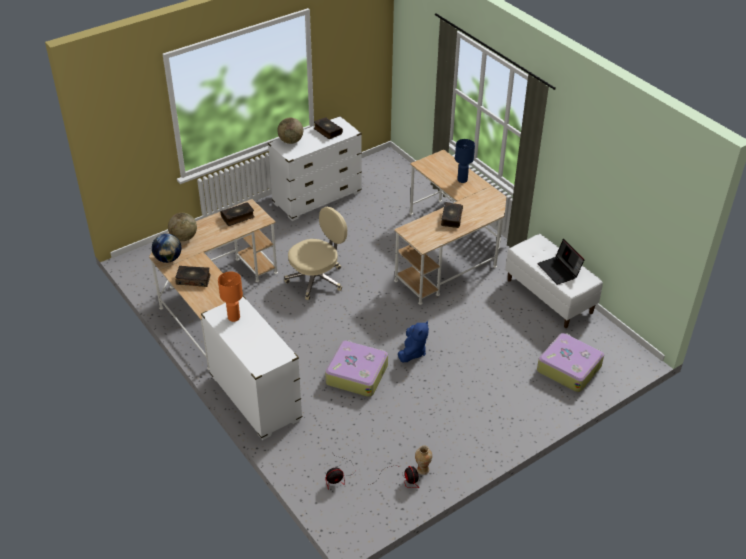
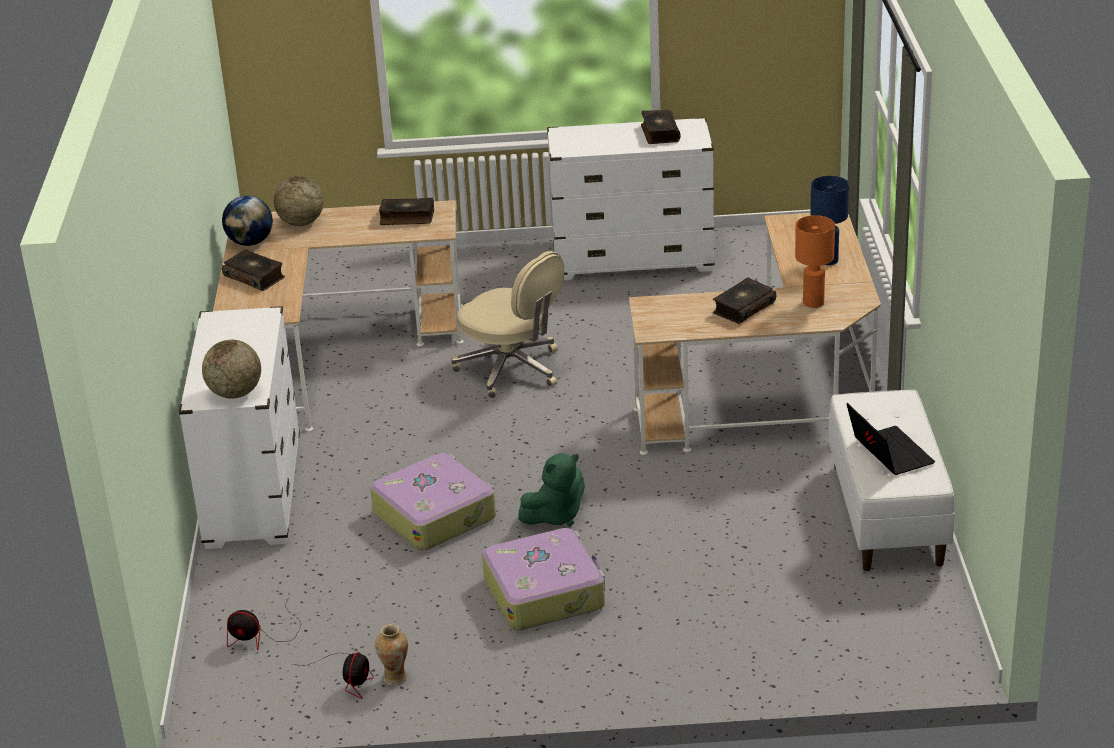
camera: 35 degrees right, 10 degrees down
(234, 318) = (237, 330): orange table lamp -> orange table lamp (813, 303)
(291, 141) = (585, 133): globe -> globe (235, 393)
(317, 279) = (512, 370): beige office chair -> beige office chair turned 45 degrees clockwise
(412, 352) = (555, 515): blue plush toy -> green plush toy
(559, 270) = (888, 453): laptop -> laptop turned 150 degrees clockwise
(569, 368) = (803, 630): suitcase -> suitcase (545, 592)

